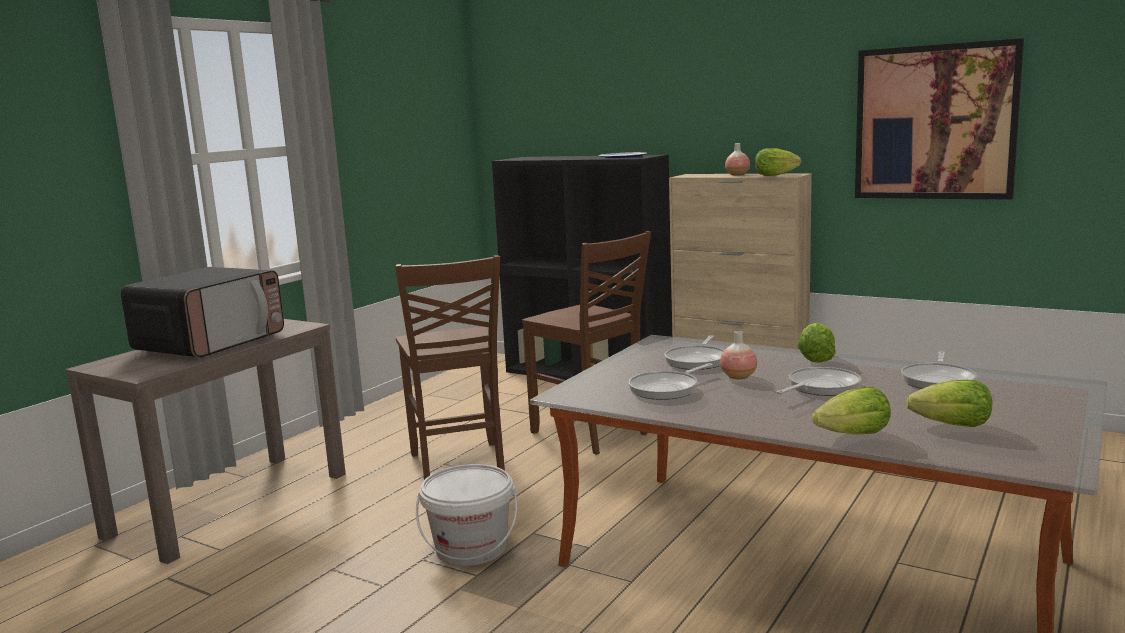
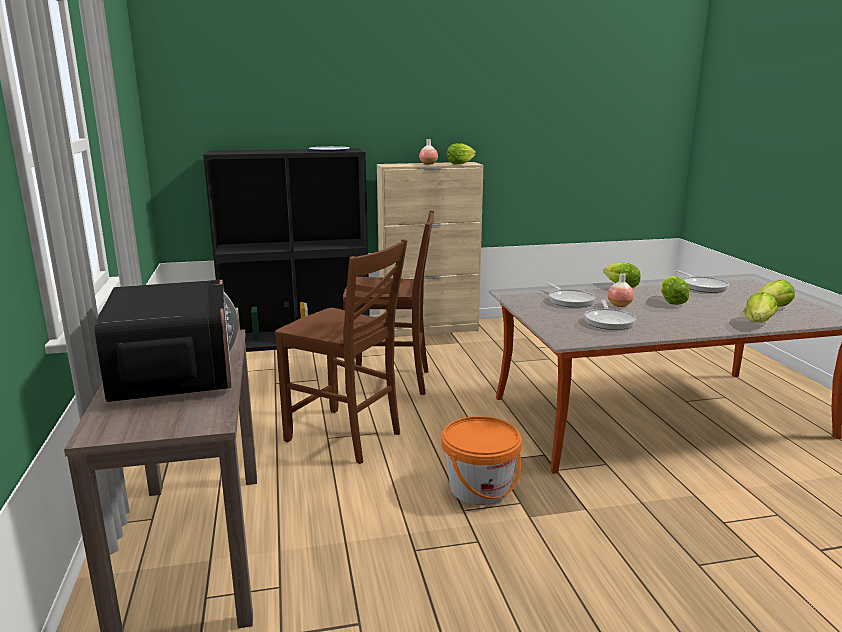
camera: 45 degrees left, 5 degrees up
(471, 549) = (480, 488): white bucket -> orange bucket
(820, 387) = (671, 302): frying pan -> lettuce
(935, 122) = (549, 126): picture -> none

